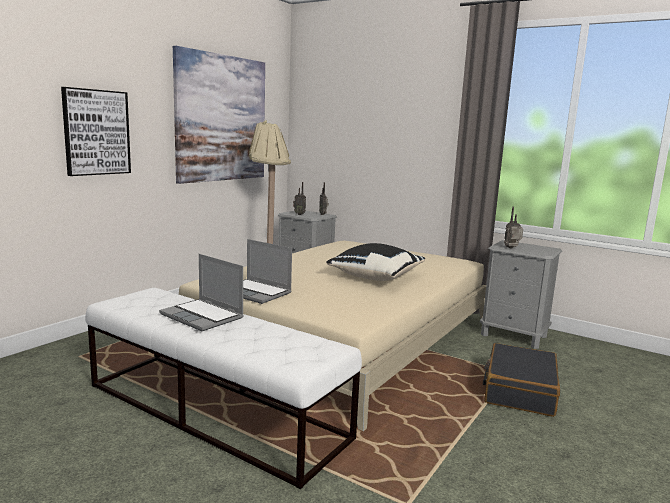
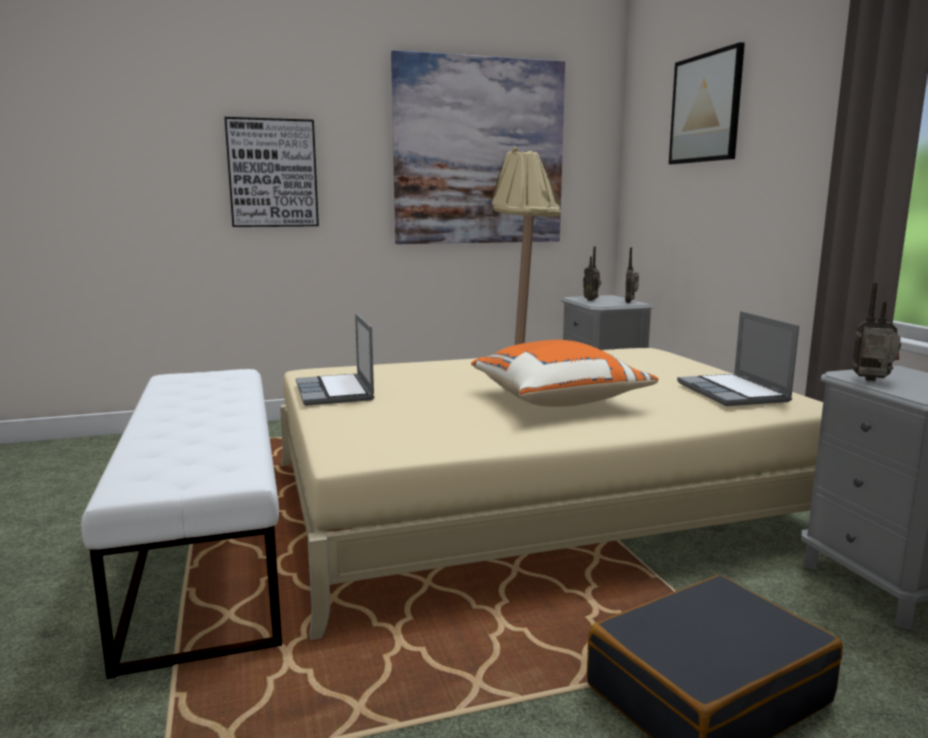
camera: 40 degrees right, 0 degrees up
(203, 316) = (206, 406): laptop -> laptop (734, 393)
(362, 105) = (705, 108): none -> picture
(375, 277) = (557, 400): black pillow -> orange pillow

